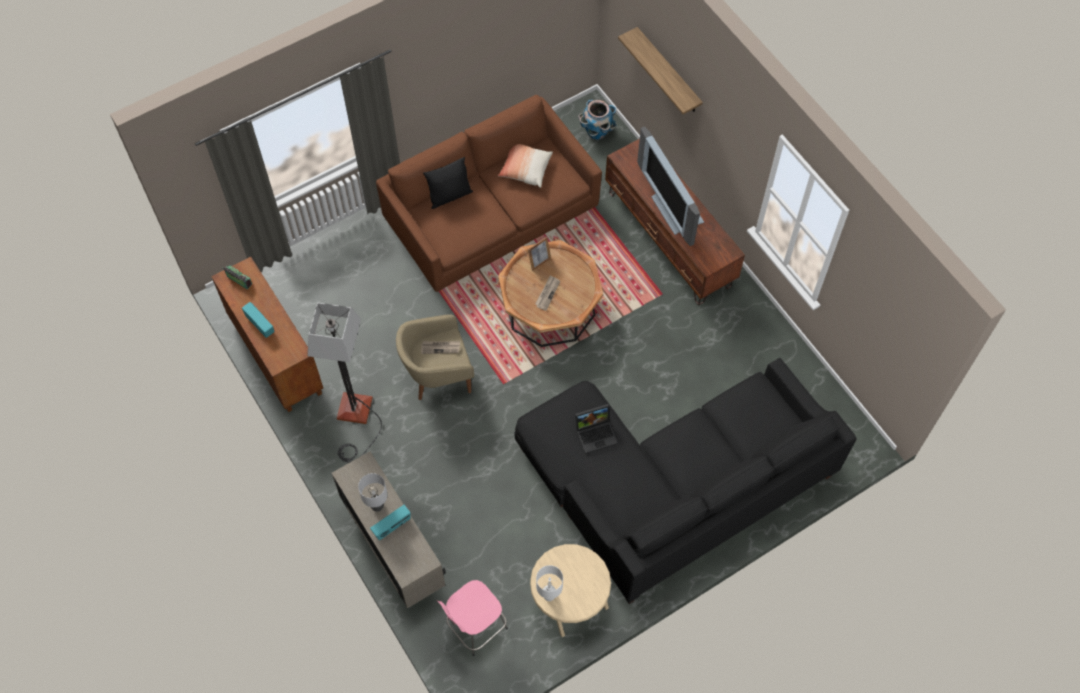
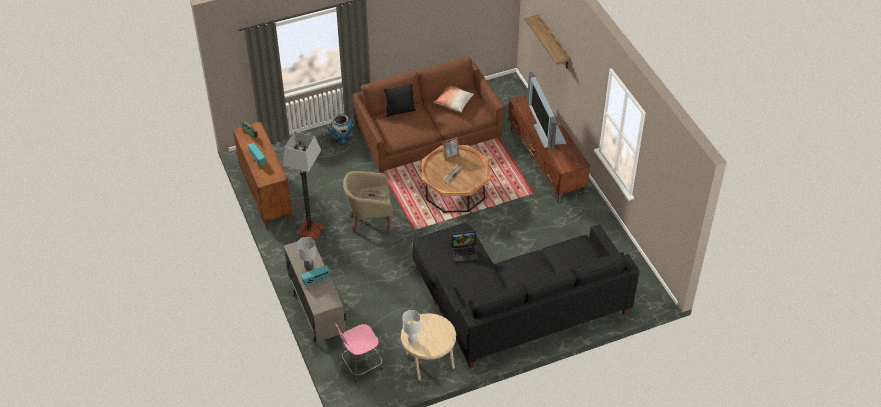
camera: 10 degrees right, 15 degrees down
(596, 132) = (510, 96): planter -> planter (342, 139)

